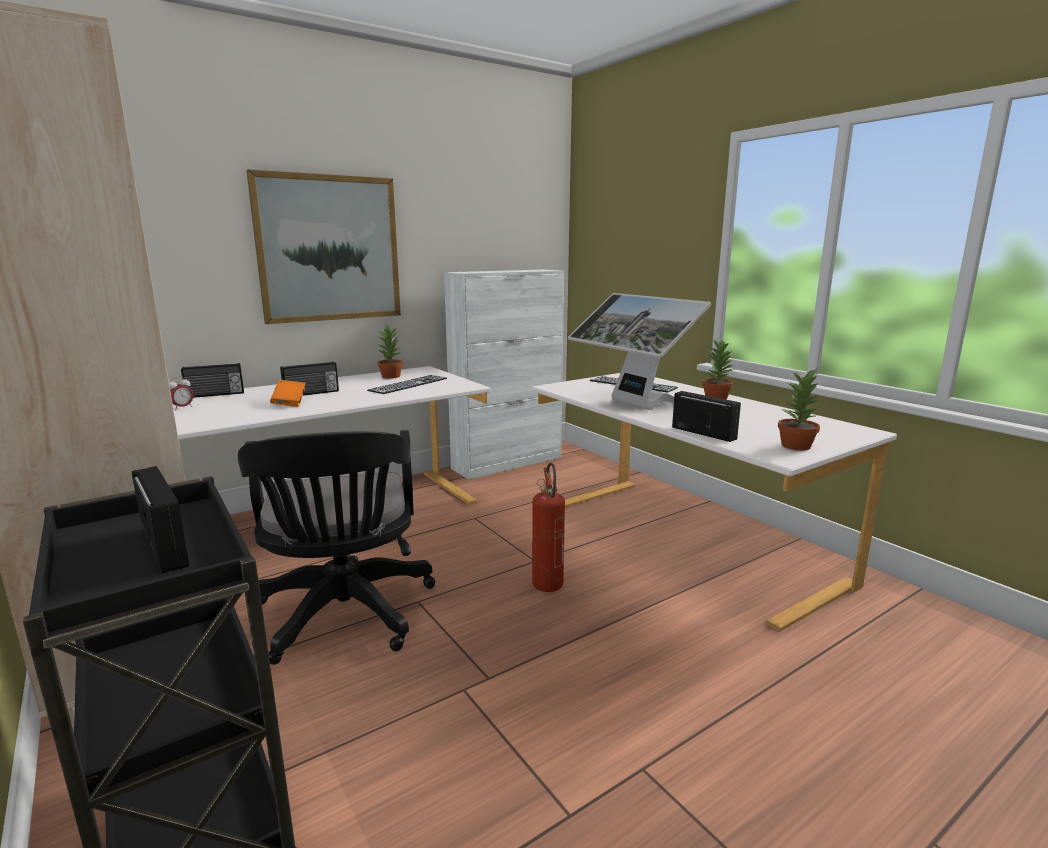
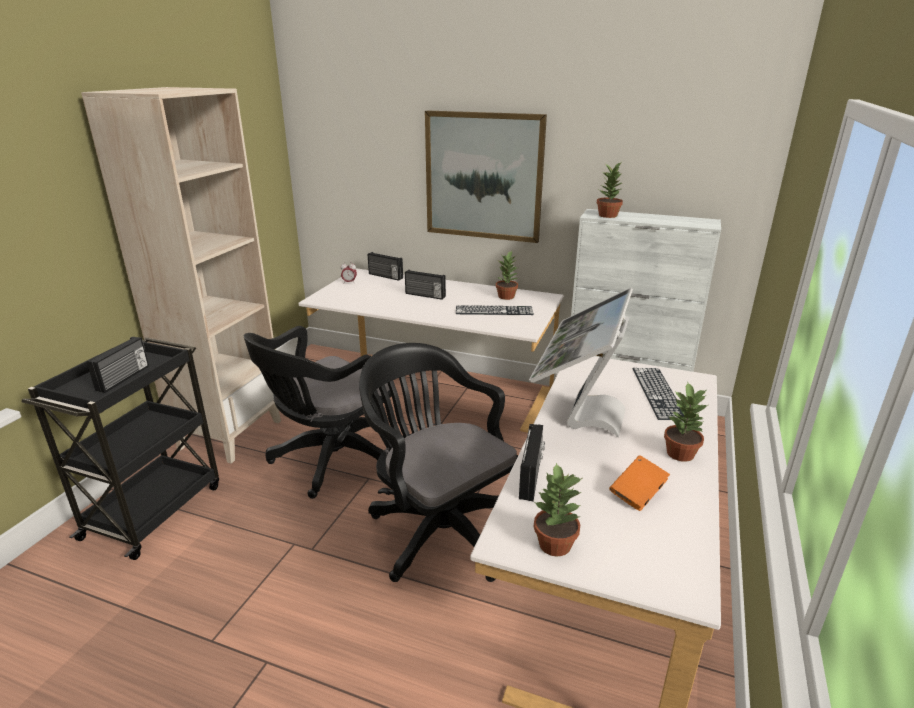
camera: 55 degrees right, 10 degrees up
(289, 403) = (395, 300): orange book -> orange book (637, 493)
(476, 272) = (608, 215): none -> potted plant
(548, 589) = (438, 528): fire extinguisher -> black office chair

